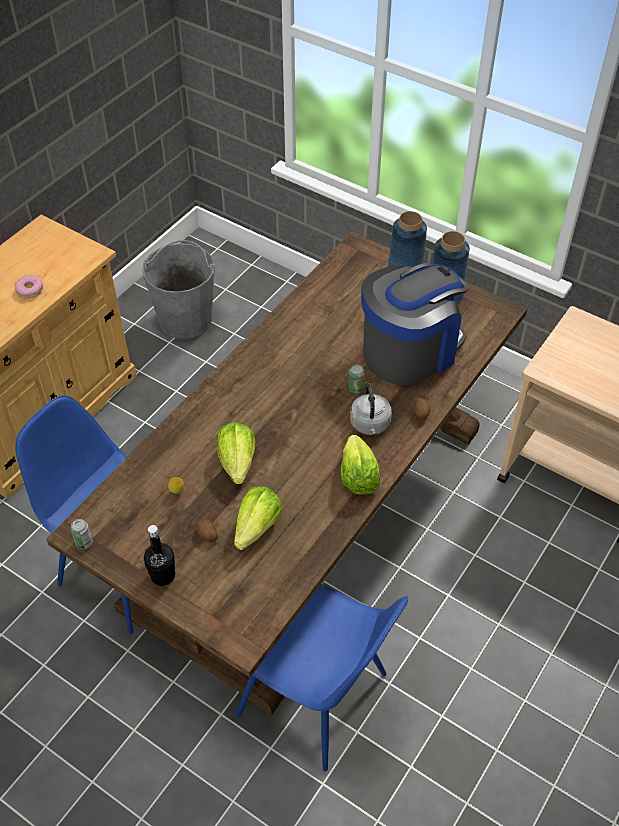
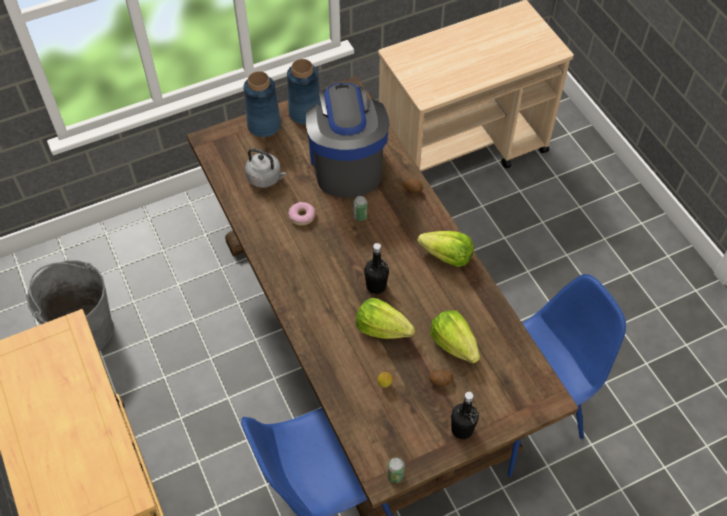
camera: 60 degrees left, 5 degrees up
(29, 290) = (77, 400): donut -> donut (302, 216)
(283, 436) = (376, 286): none -> black bottle
(370, 425) = (402, 225): grey kettle -> grey kettle (266, 178)

